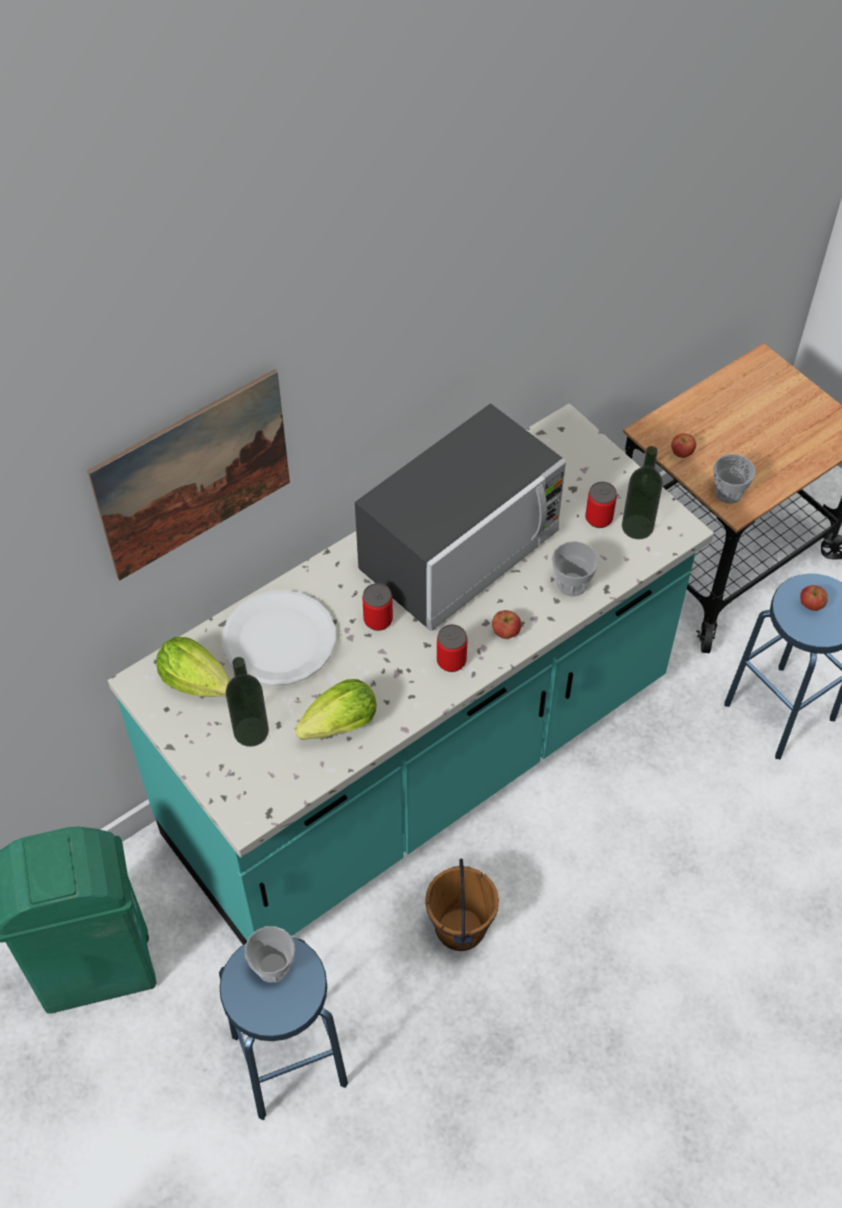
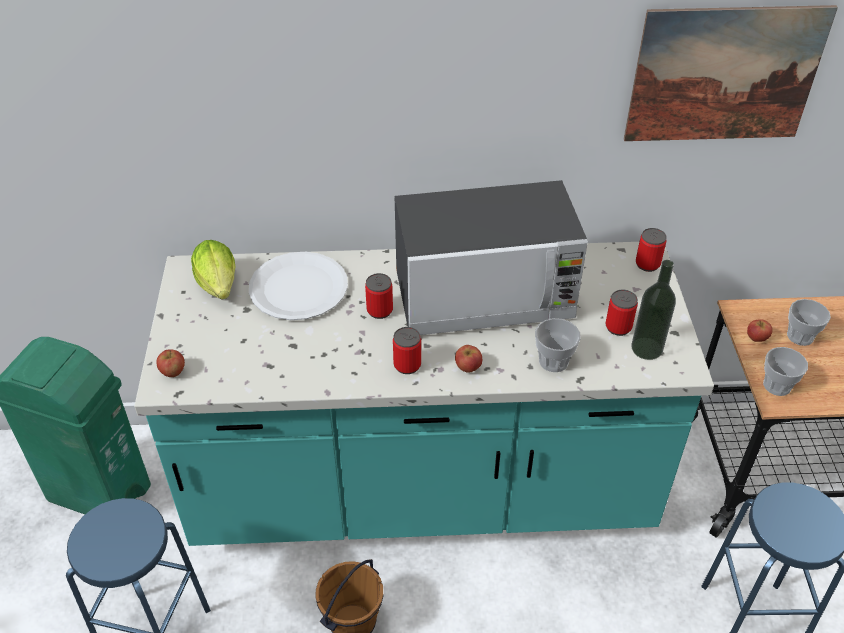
camera: 35 degrees right, 10 degrees down
(193, 475) = (263, 102): picture -> picture (724, 75)
(251, 731) = (221, 334): bottle -> none
(273, 966) = (128, 525): cup -> cup (800, 336)
(335, 727) = (280, 363): lettuce -> none
(575, 437) = (647, 264): none -> can
(811, 605) = (795, 514): apple -> apple (173, 372)

